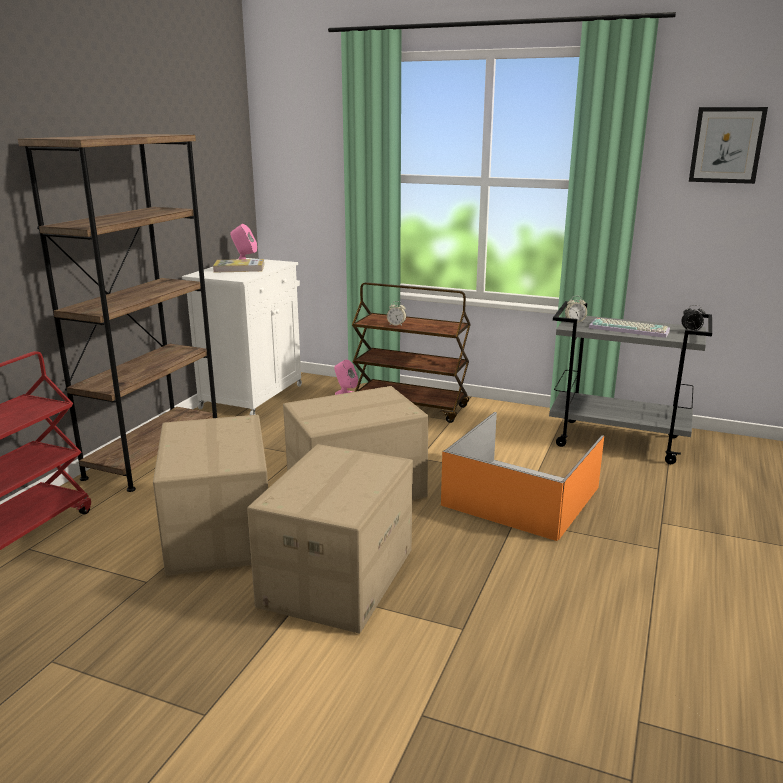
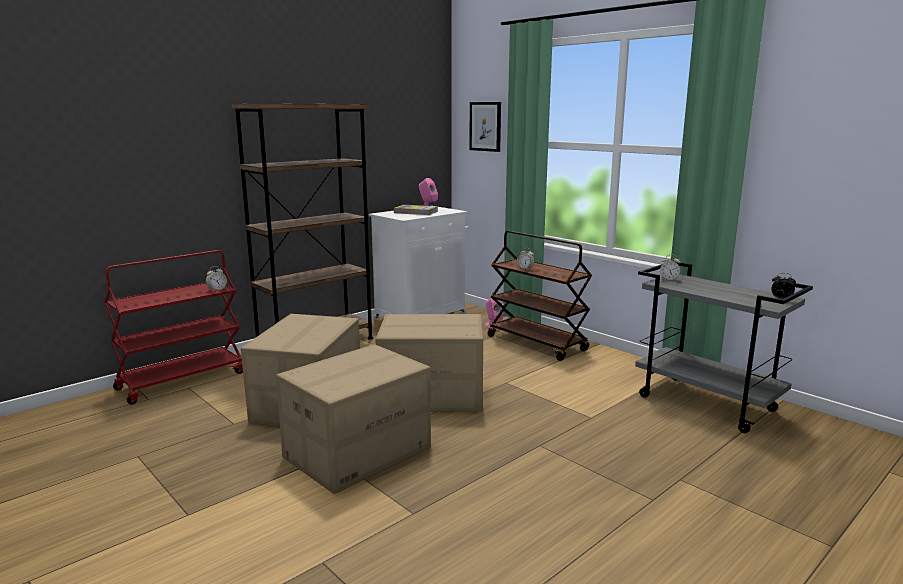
camera: 25 degrees right, 5 degrees down
(46, 407) = (217, 289): none -> alarm clock
(523, 497) = (565, 430): orange storage box -> none
(630, 329) = (716, 291): keyboard -> none
(726, 145) = (840, 113): picture -> picture (485, 126)

